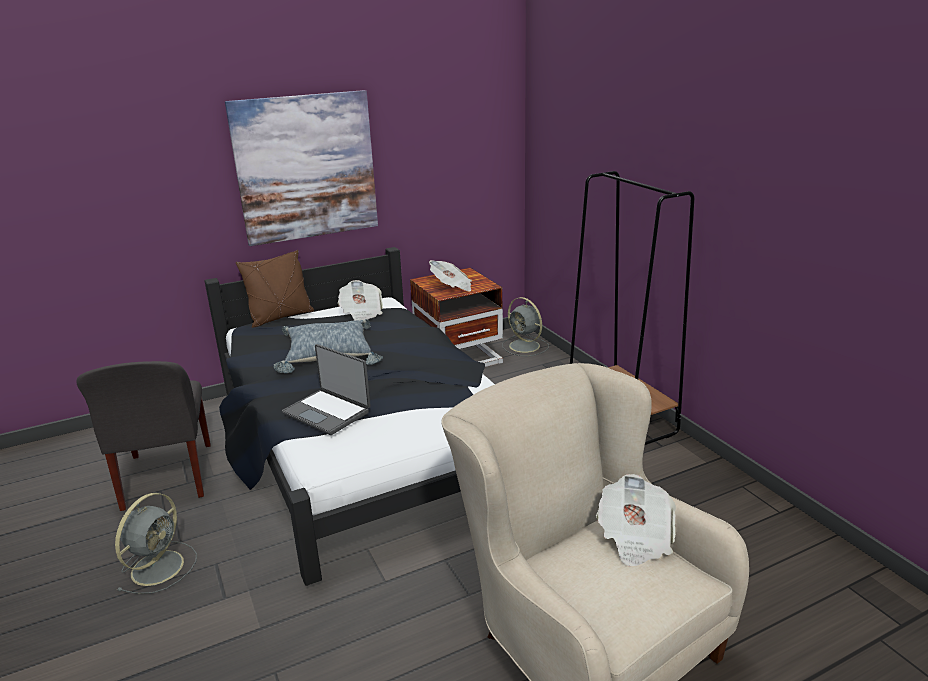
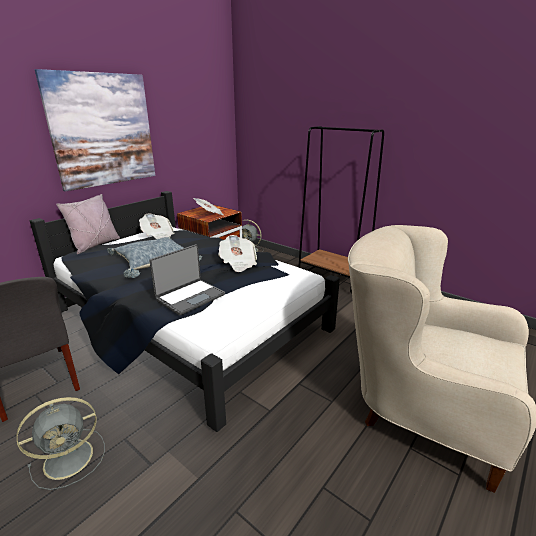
camera: 25 degrees left, 0 degrees up
(159, 566) = (71, 457): grey fan -> grey fan turned 60 degrees clockwise
(280, 317) = (95, 245): brown pillow -> purple pillow
(328, 412) = (190, 297): laptop -> laptop turned 60 degrees counterclockwise
(635, 538) = (455, 330): newspaper -> newspaper (238, 263)

